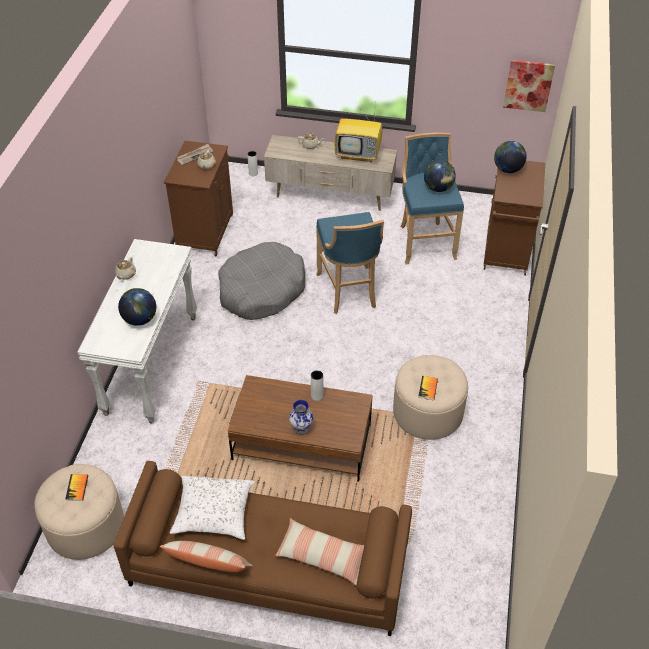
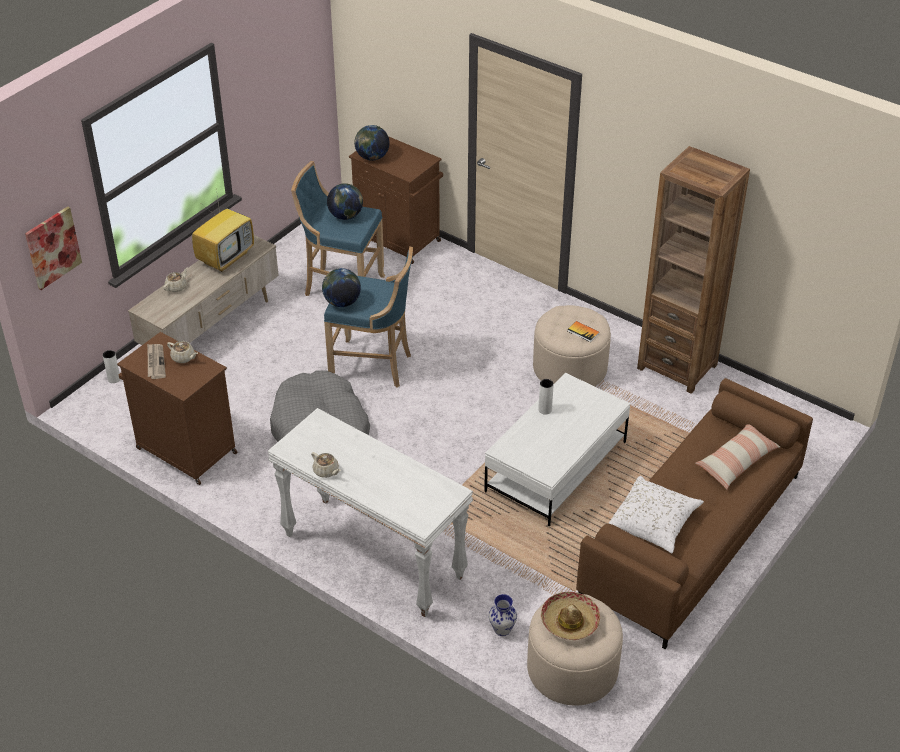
camera: 65 degrees left, 5 degrees down
(77, 488) = (570, 621): book -> hat
(140, 319) = (408, 476): globe -> globe (342, 302)
(208, 564) = (711, 541): pillow -> none
(301, 429) = (580, 434): vase -> vase (502, 630)
(301, 442) = (556, 467): brown coffee table -> white coffee table
(483, 490) = (677, 366): none -> brown bookcase
(528, 85) = (312, 78): picture -> picture (53, 247)

